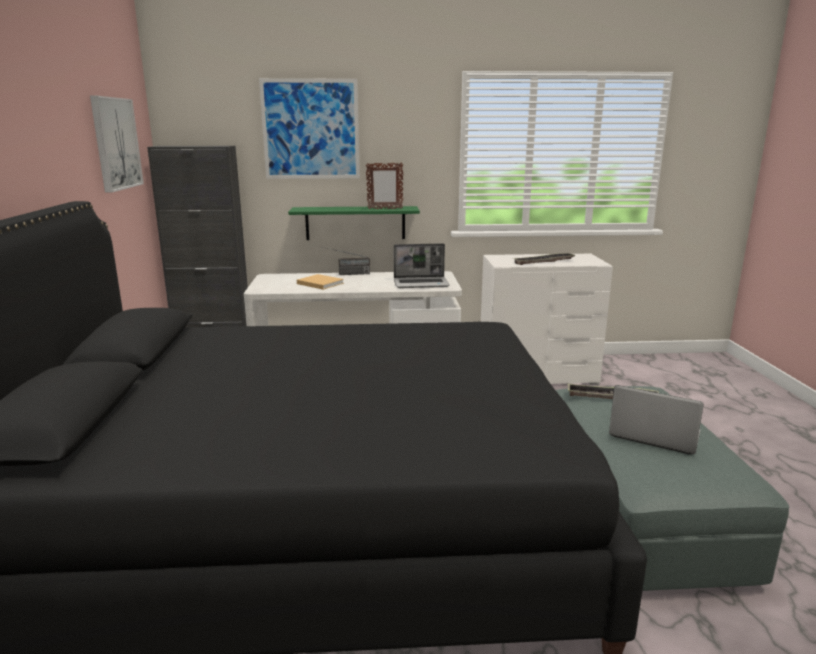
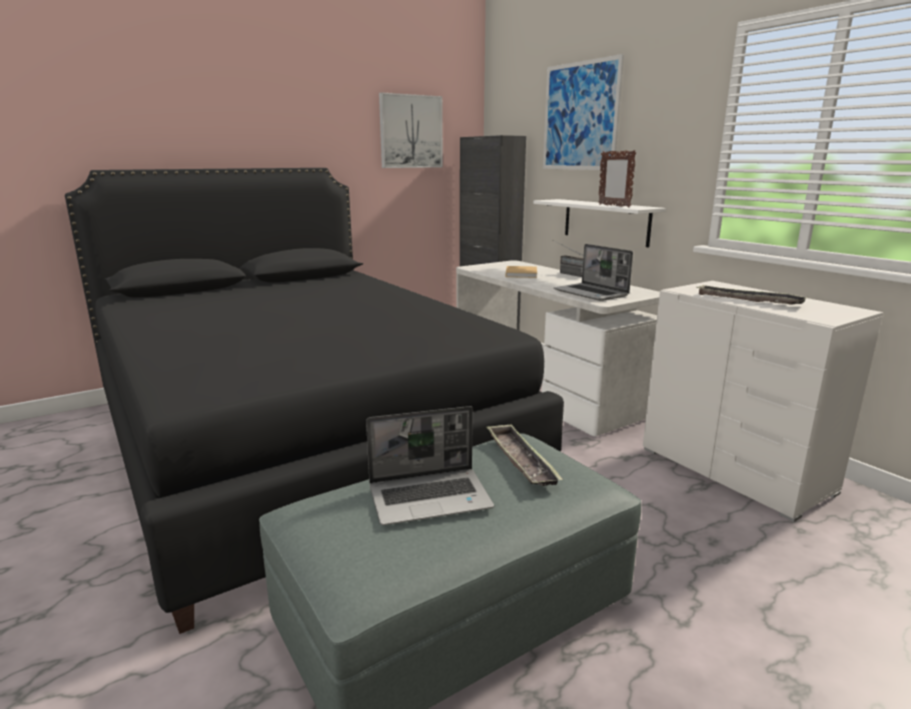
camera: 60 degrees right, 0 degrees up
(355, 223) = (605, 222): green shelf -> white shelf
(652, 435) = (431, 497): laptop -> laptop turned 75 degrees clockwise

